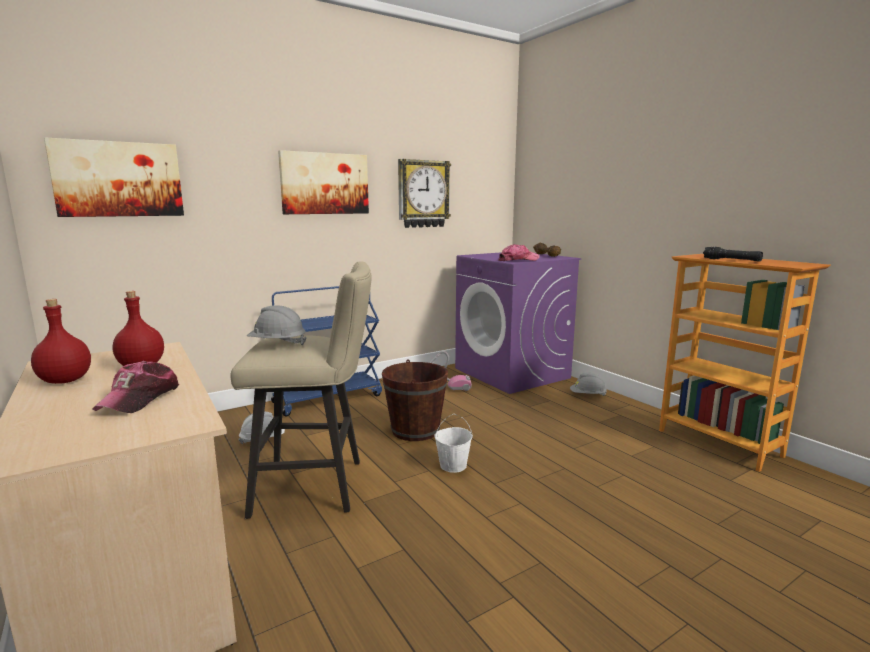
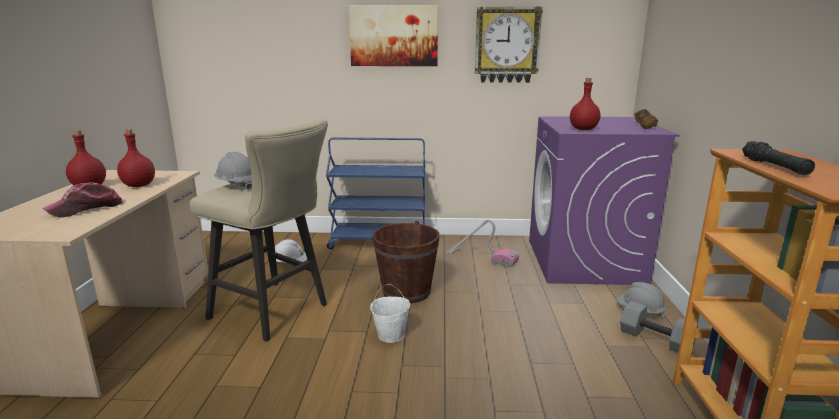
camera: 35 degrees right, 5 degrees up
(118, 179) = (224, 36): picture -> none
(518, 260) = (582, 129): cap -> red bottle
(618, 409) = (656, 339): none -> grey dumbbell

